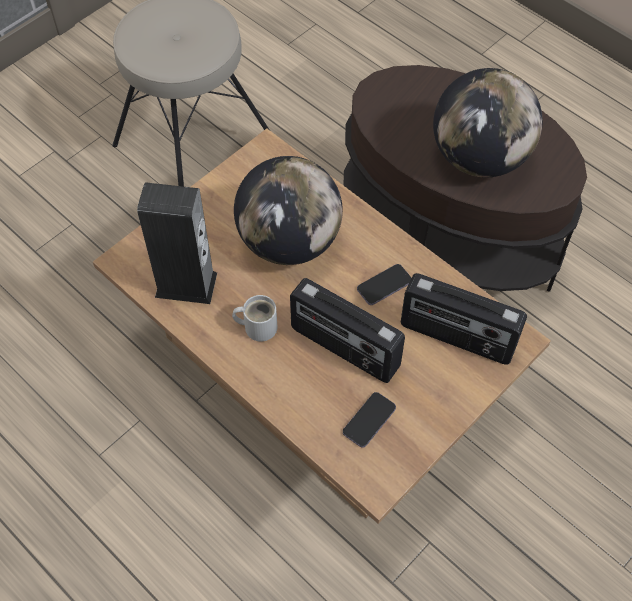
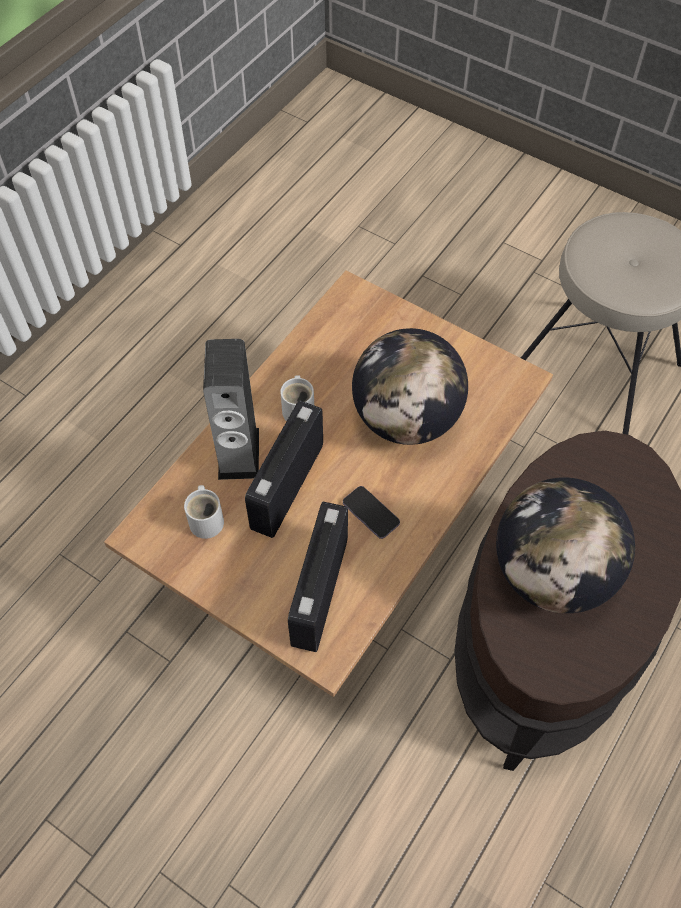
camera: 80 degrees right, 0 degrees up
(186, 285) = (335, 344): speaker -> speaker (238, 453)
(369, 420) = (207, 519): phone -> white mug

